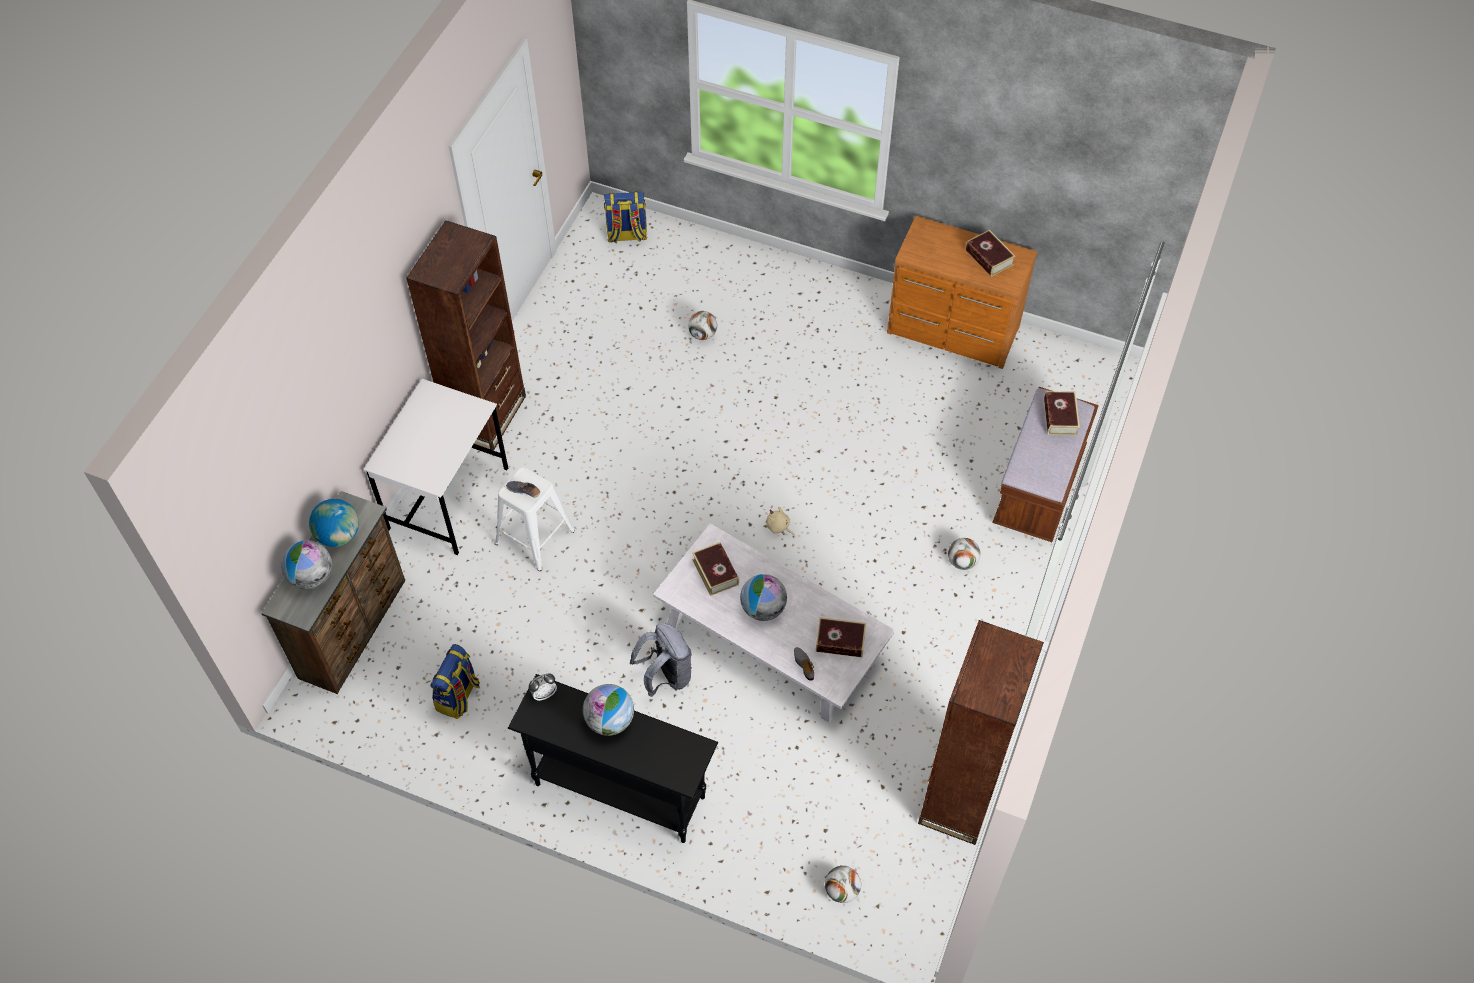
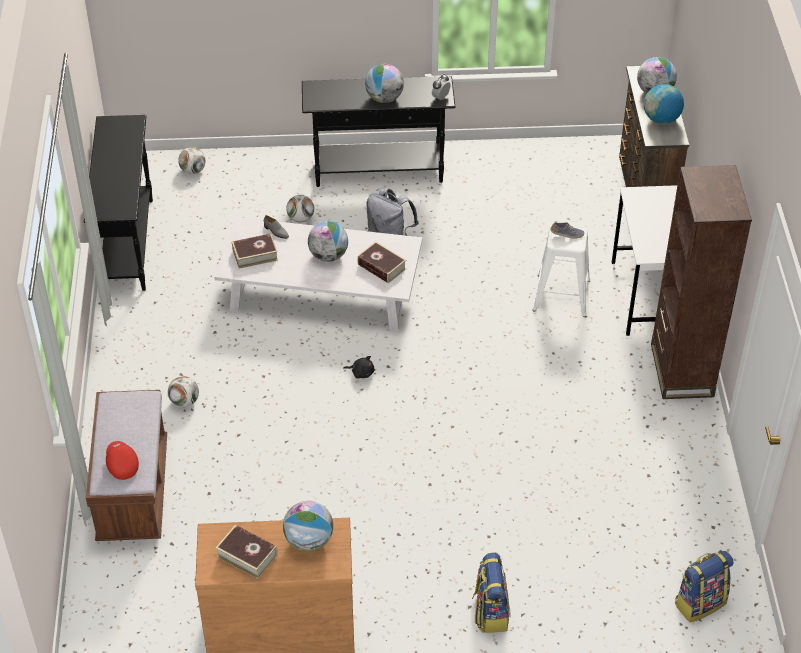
camera: 155 degrees right, 10 degrees down
(458, 697) = (533, 182): backpack -> backpack (490, 612)
(703, 334) = (541, 520): football -> football (300, 218)
(779, 527) = (361, 372): beige plush toy -> black plush toy
(936, 251) = (309, 541): none -> globe
(959, 796) = (128, 244): brown bookcase -> black console table
(1060, 417) = (121, 464): book -> red cap

